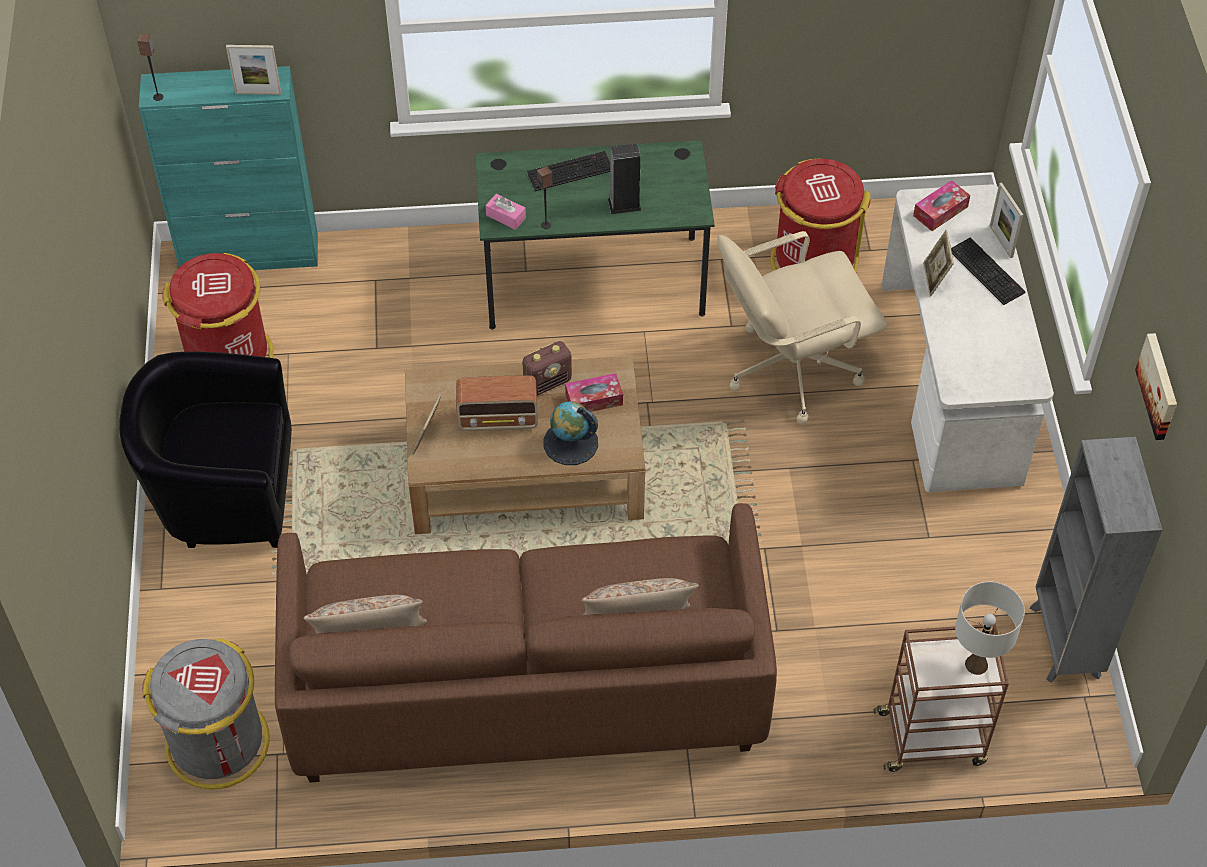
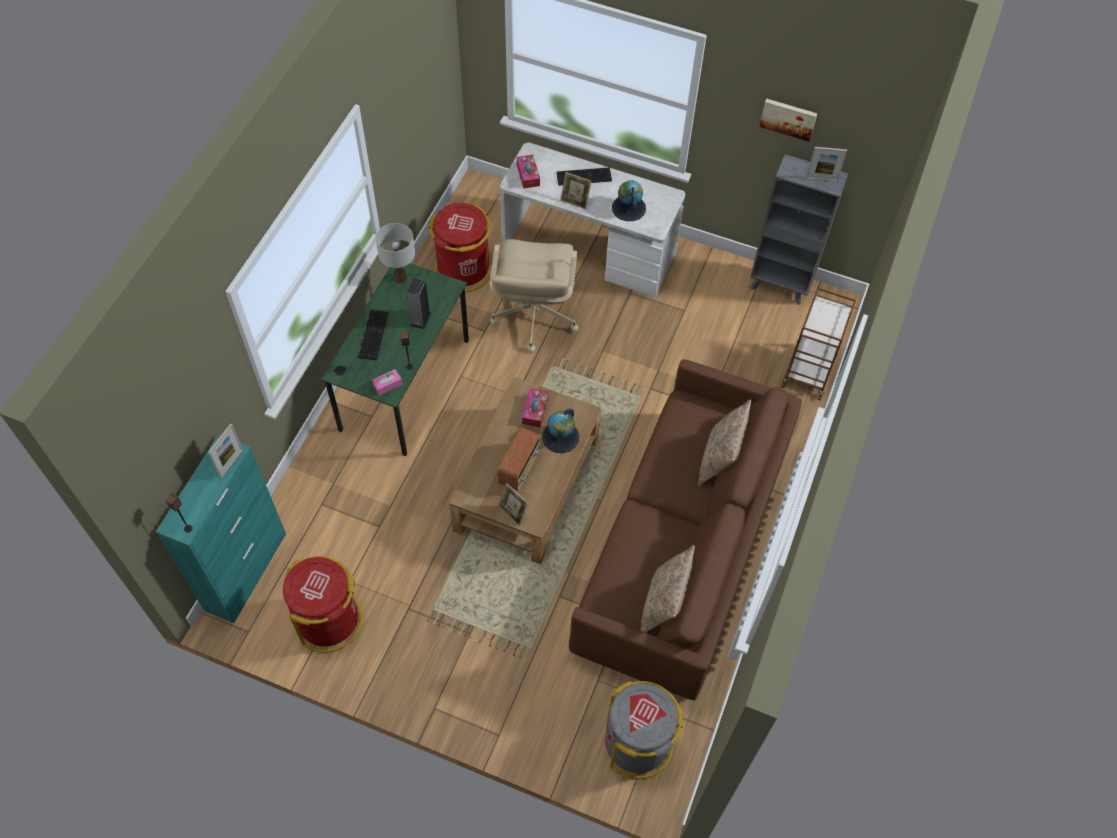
camera: 65 degrees left, 5 degrees up
(222, 493) = (442, 667): black armchair -> none
(548, 382) = (507, 429): radio -> none
(969, 342) = (628, 208): none -> globe
(976, 664) = (830, 310): white table lamp -> white table lamp (400, 278)
(1001, 241) = (567, 160): picture frame -> picture frame (821, 179)

